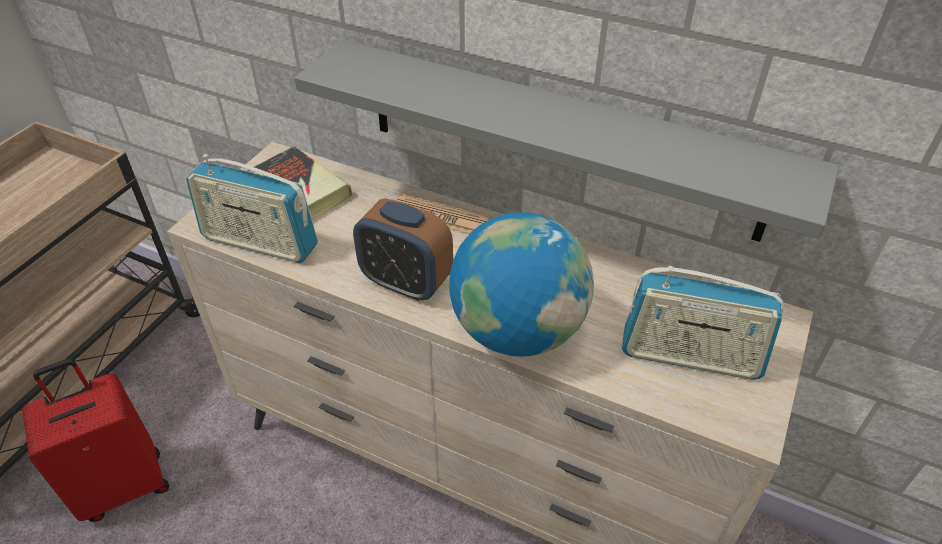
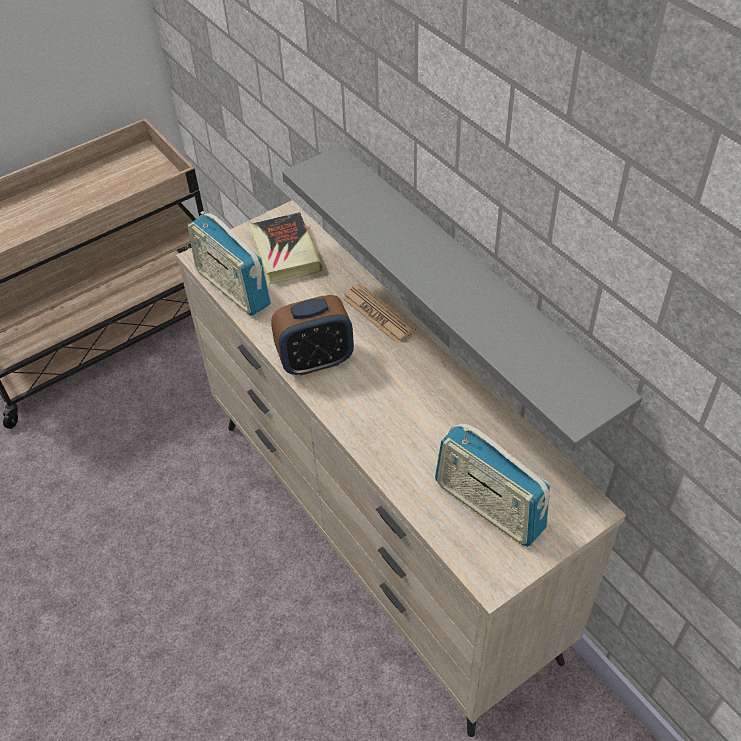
camera: 30 degrees right, 5 degrees up
(123, 485) = (118, 433): red suitcase -> none
(406, 282) = (316, 360): alarm clock -> alarm clock turned 75 degrees counterclockwise
(517, 330) = (371, 431): globe -> none

